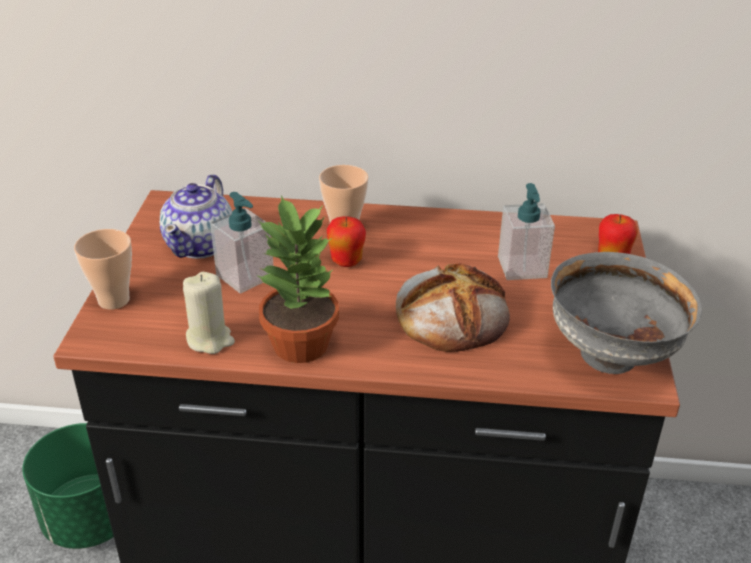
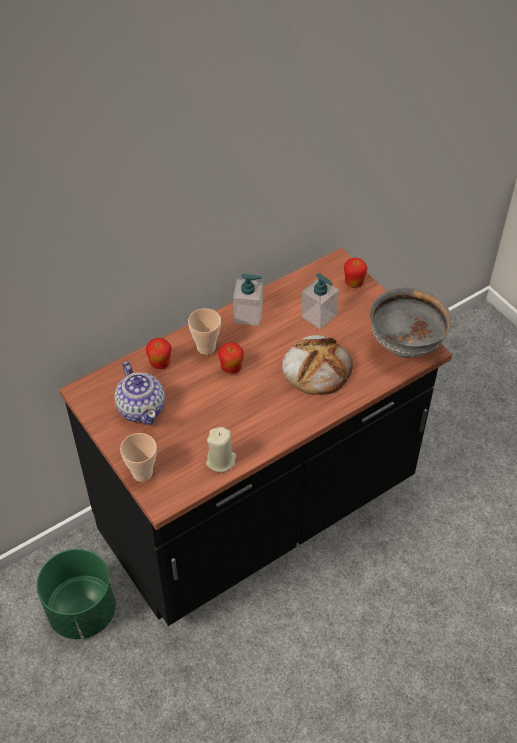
camera: 40 degrees left, 15 degrees up
(245, 276) = (191, 412): soap dispenser -> soap dispenser (248, 315)
(275, 219) = (160, 364): none -> apple
(301, 344) = (267, 432): potted plant -> none

